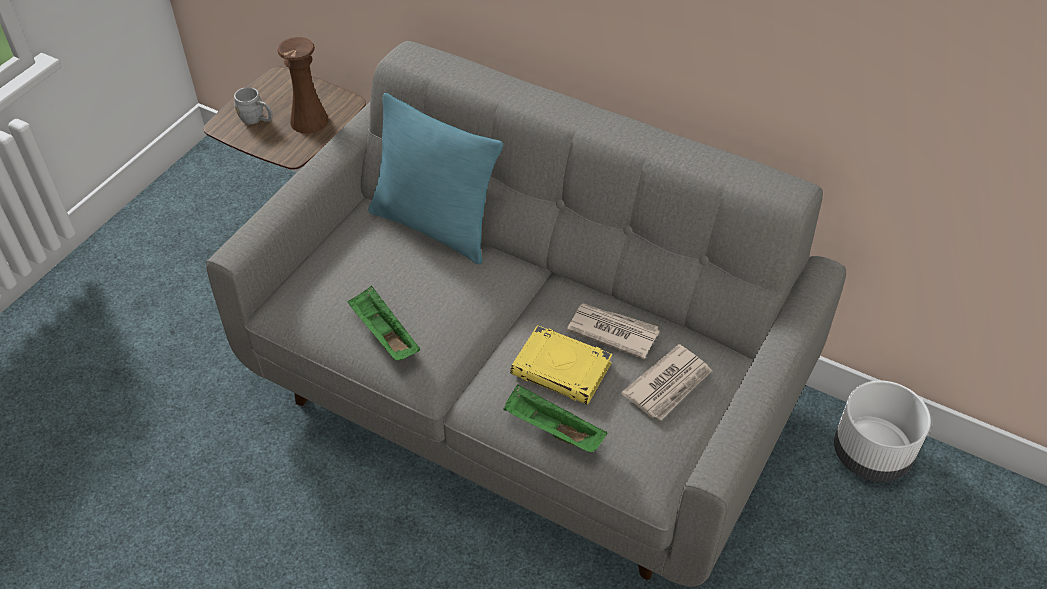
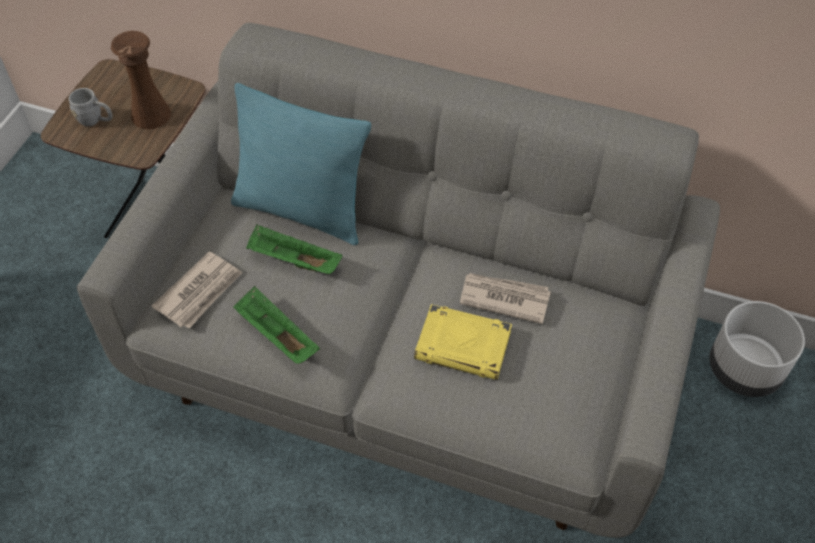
camera: 10 degrees left, 5 degrees up
(551, 430) = (467, 412): green tray -> green tray (293, 261)
(669, 385) = (571, 347): newspaper -> newspaper (200, 292)

